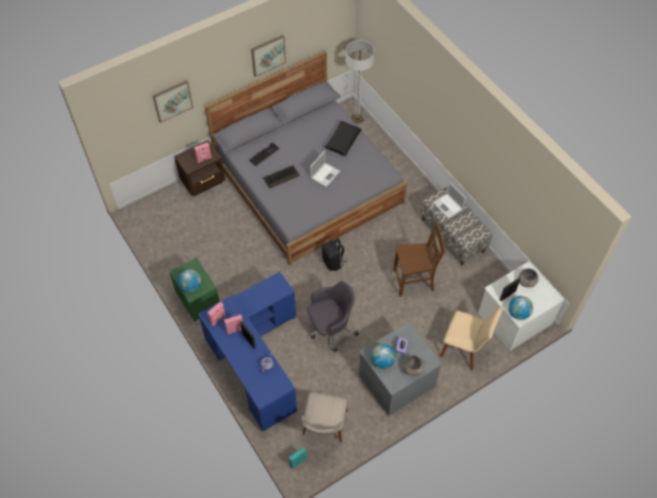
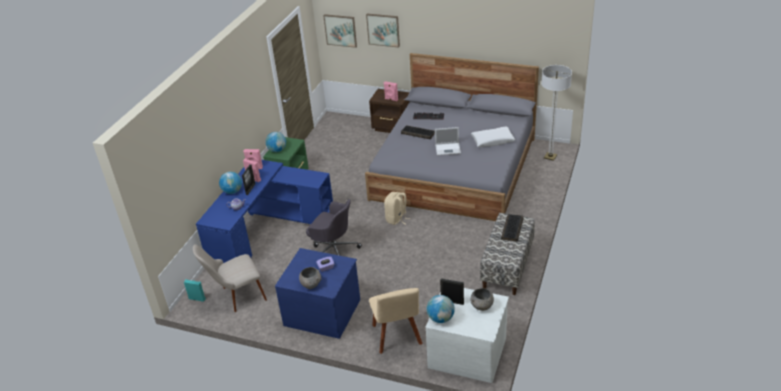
camera: 55 degrees right, 20 degrees down
(268, 55) = (477, 36): picture -> picture (340, 30)
(333, 262) = (396, 219): black backpack -> beige backpack
(343, 141) = (492, 140): black pillow -> white pillow
(382, 361) = (302, 264): globe -> globe (232, 191)
(396, 379) = (323, 311): grey dresser -> blue dresser
(414, 281) = (431, 270): brown chair -> none
(448, 206) = (512, 229): laptop -> keyboard

